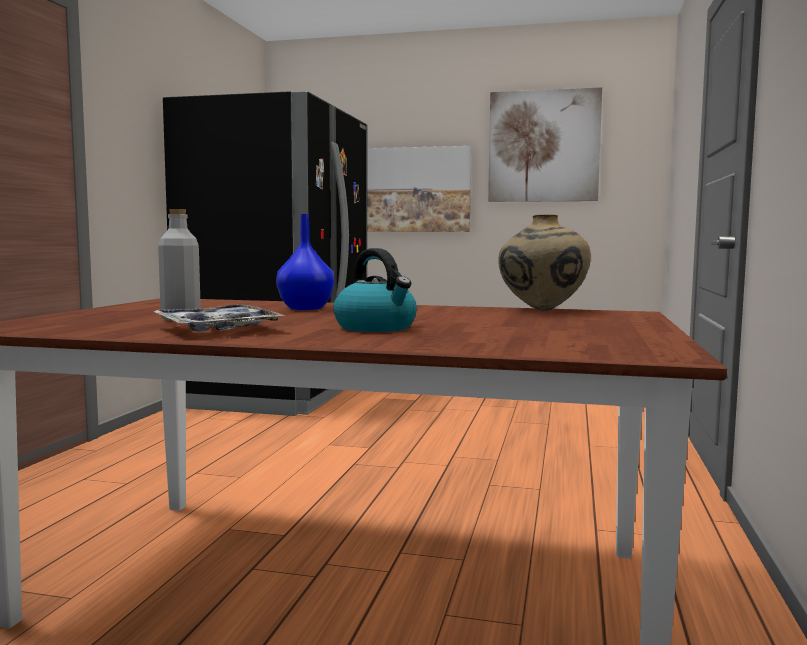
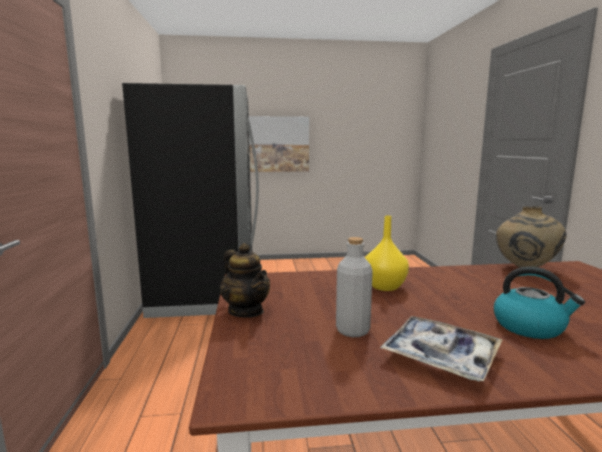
camera: 20 degrees left, 5 degrees up
(116, 309) = (246, 311): none -> teapot
(306, 308) = (385, 286): blue vase -> yellow vase
(543, 146) = (352, 118): picture -> none

